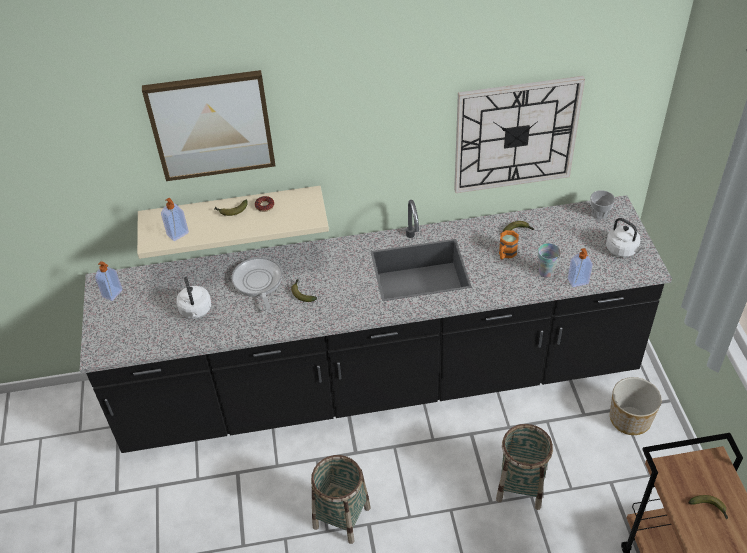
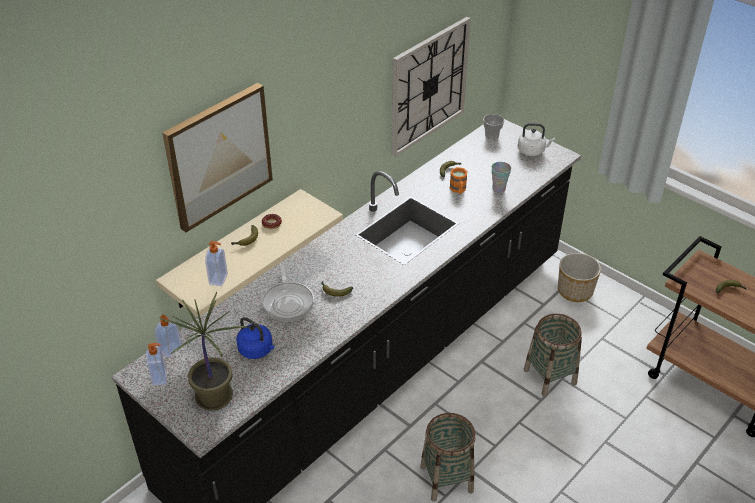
camera: 40 degrees left, 5 degrees down
(131, 332) = (215, 398): none -> potted plant
(196, 311) = (257, 350): white kettle -> blue kettle
(258, 283) = (288, 302): frying pan -> frying pan turned 135 degrees counterclockwise
(578, 282) = (526, 185): soap dispenser -> soap dispenser (171, 350)

